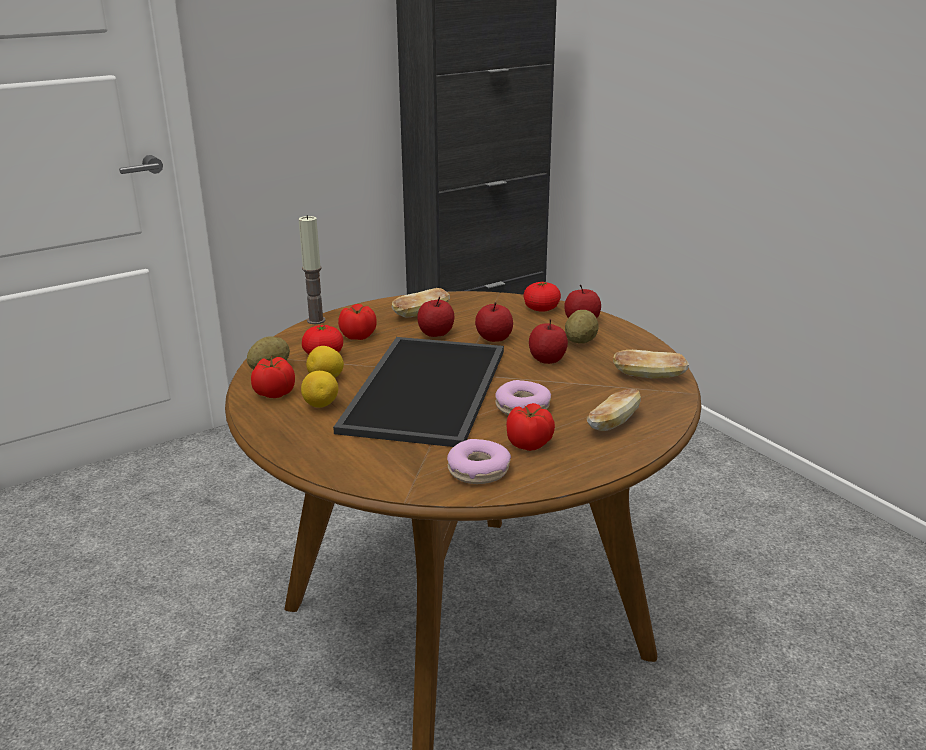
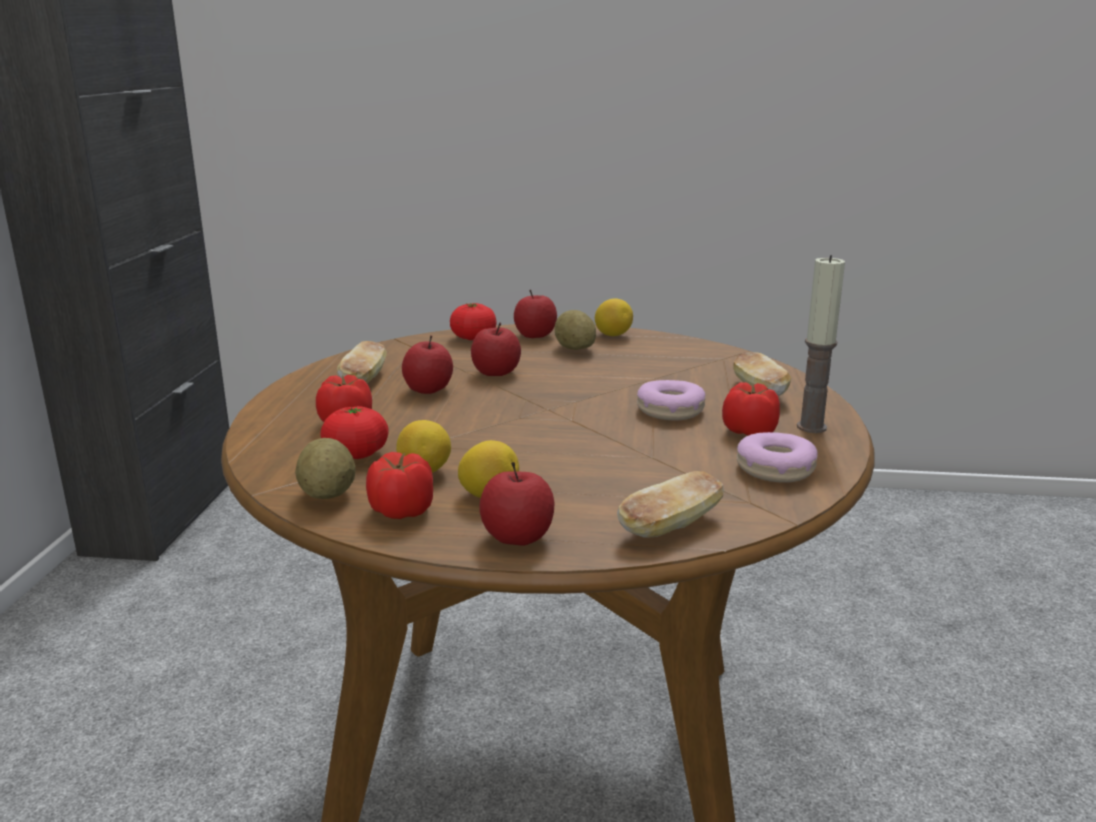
camera: 50 degrees left, 5 degrees down
(316, 320) = (248, 429): candle -> candle (811, 427)
(429, 391) = (559, 434): tray -> none
(547, 359) = (587, 370): apple -> apple (517, 537)
(631, 342) = (613, 335): none -> lemon
(649, 377) = (692, 353): bread -> bread (670, 527)

